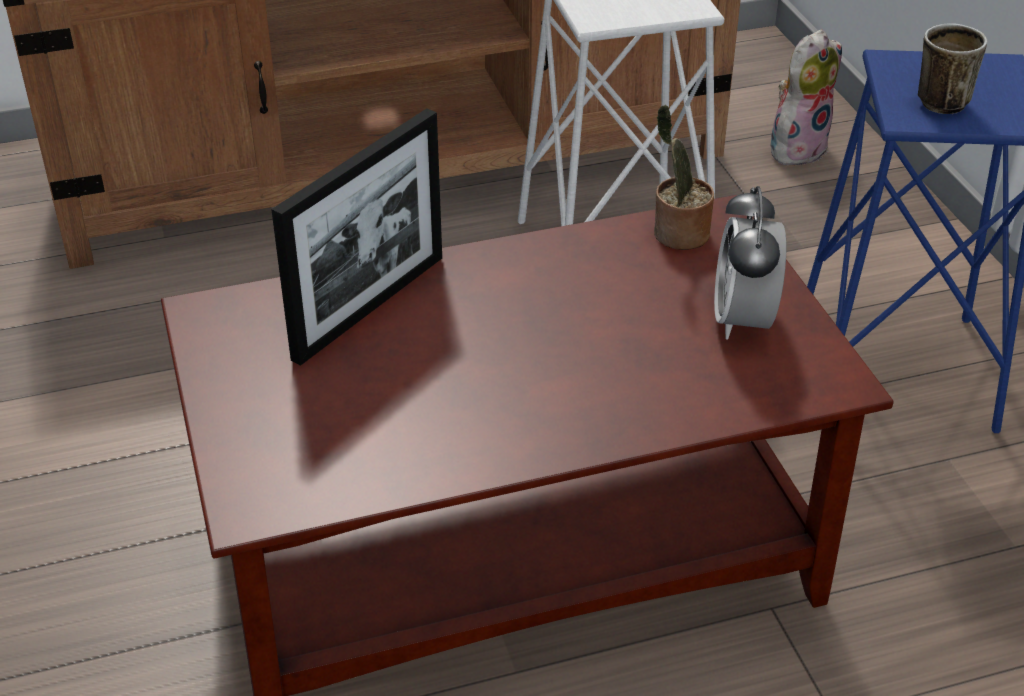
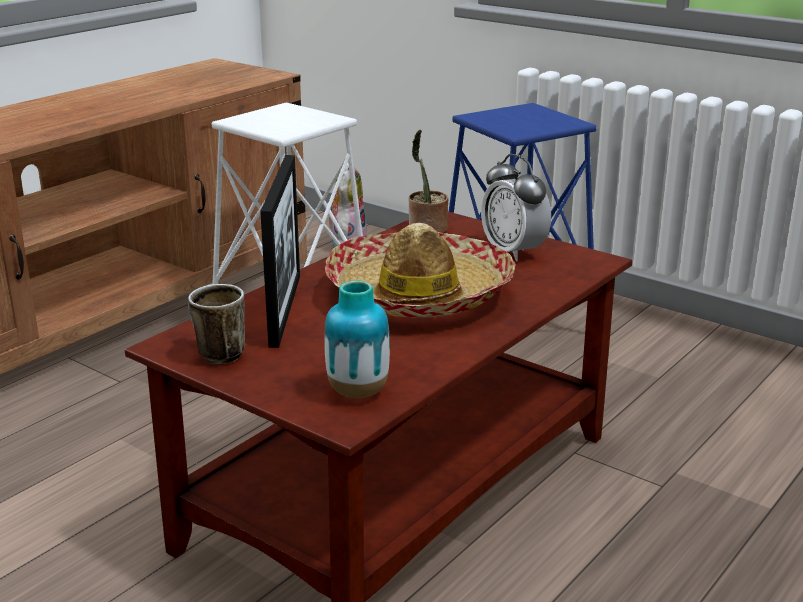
camera: 35 degrees left, 15 degrees down
(305, 473) = (358, 391): none -> vase
(541, 346) = (419, 294): none -> hat
(935, 99) = (519, 124): mug -> mug (214, 353)

